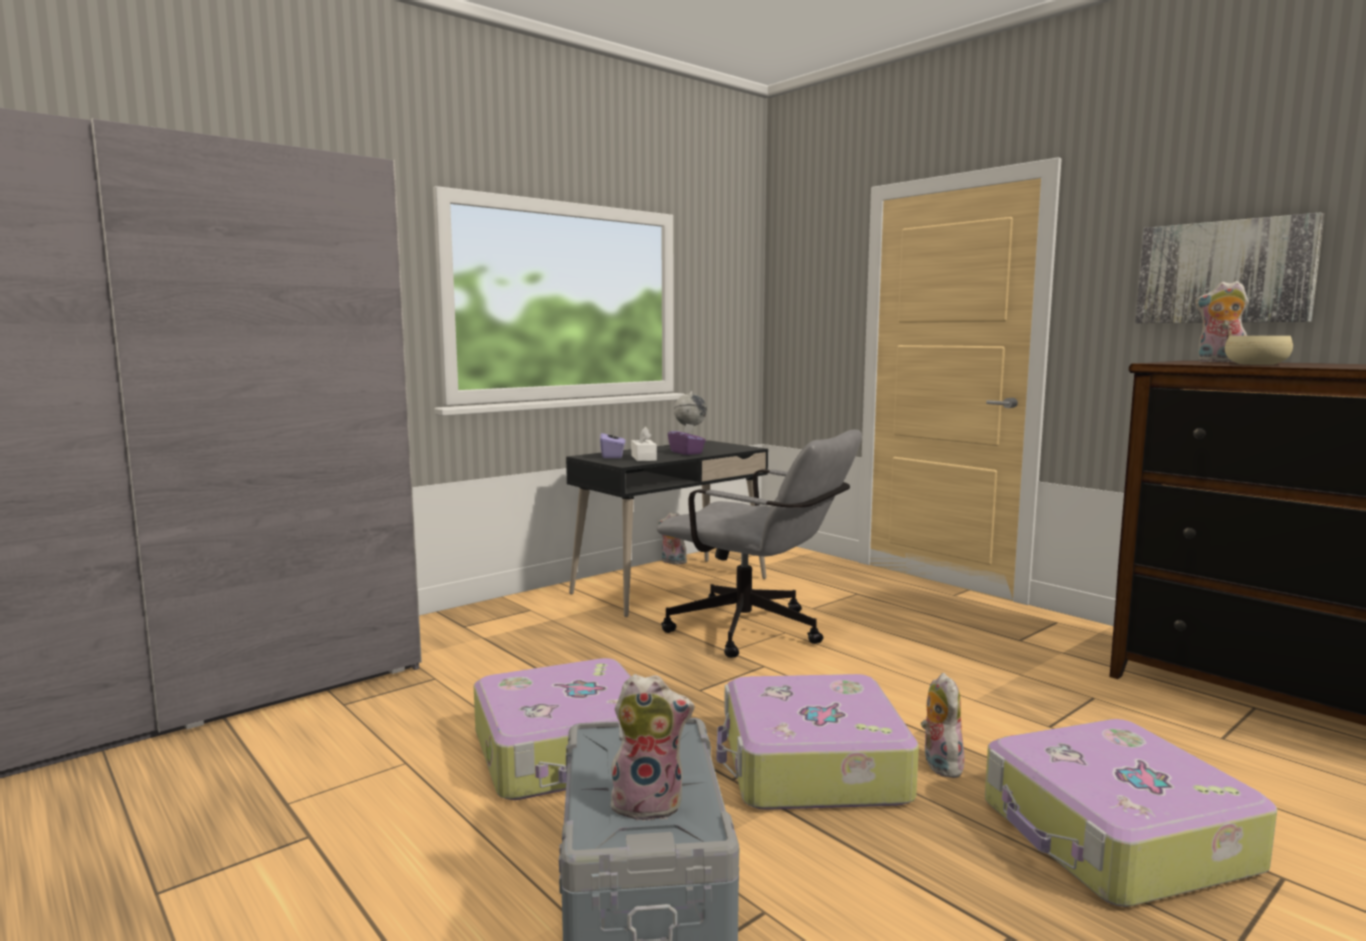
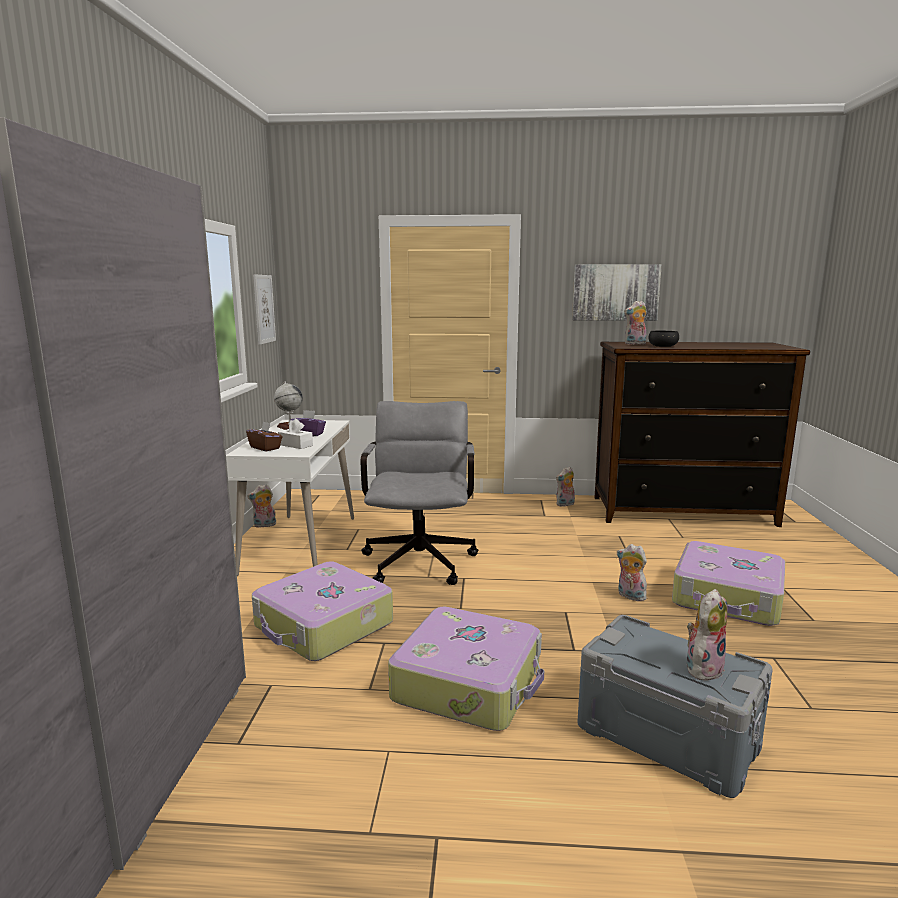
camera: 45 degrees left, 5 degrees up
(613, 456) = (265, 448): purple tissue box -> brown tissue box
(670, 586) = (300, 544): black desk -> white desk
(727, 311) = (264, 309): none -> picture
(758, 633) = (420, 558): grey office chair -> grey office chair turned 75 degrees counterclockwise
(811, 766) = (590, 624): suitcase -> suitcase (323, 626)
(1086, 637) = (565, 504): none -> plush toy
(1256, 364) = (663, 346): beige bowl -> black bowl

